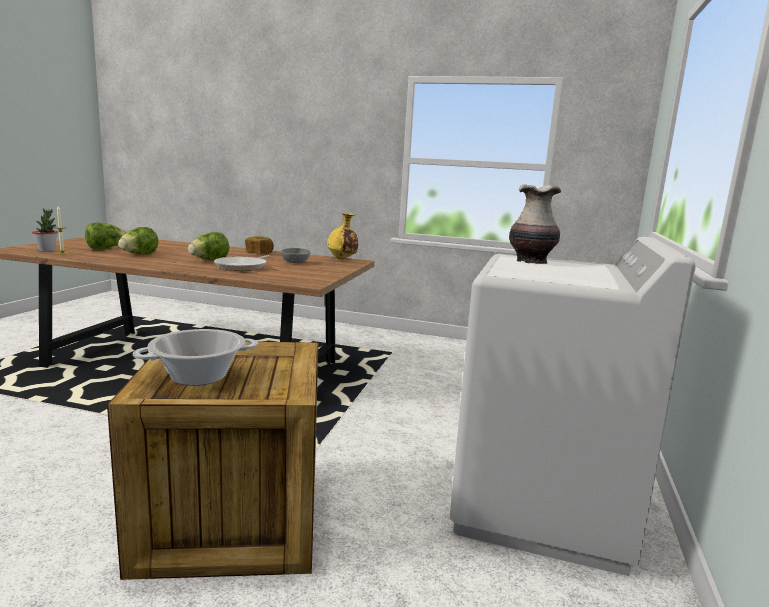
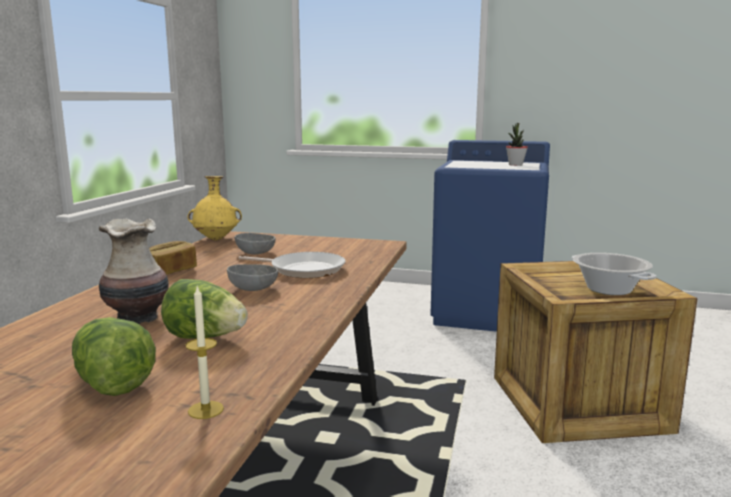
camera: 90 degrees left, 0 degrees up
(47, 250) = (152, 445): potted plant -> potted plant (515, 165)
(209, 260) = (253, 288): lettuce -> grey bowl
(531, 261) = (469, 165): vase -> vase (138, 318)
(540, 506) = (487, 313): white washing machine -> blue washing machine

